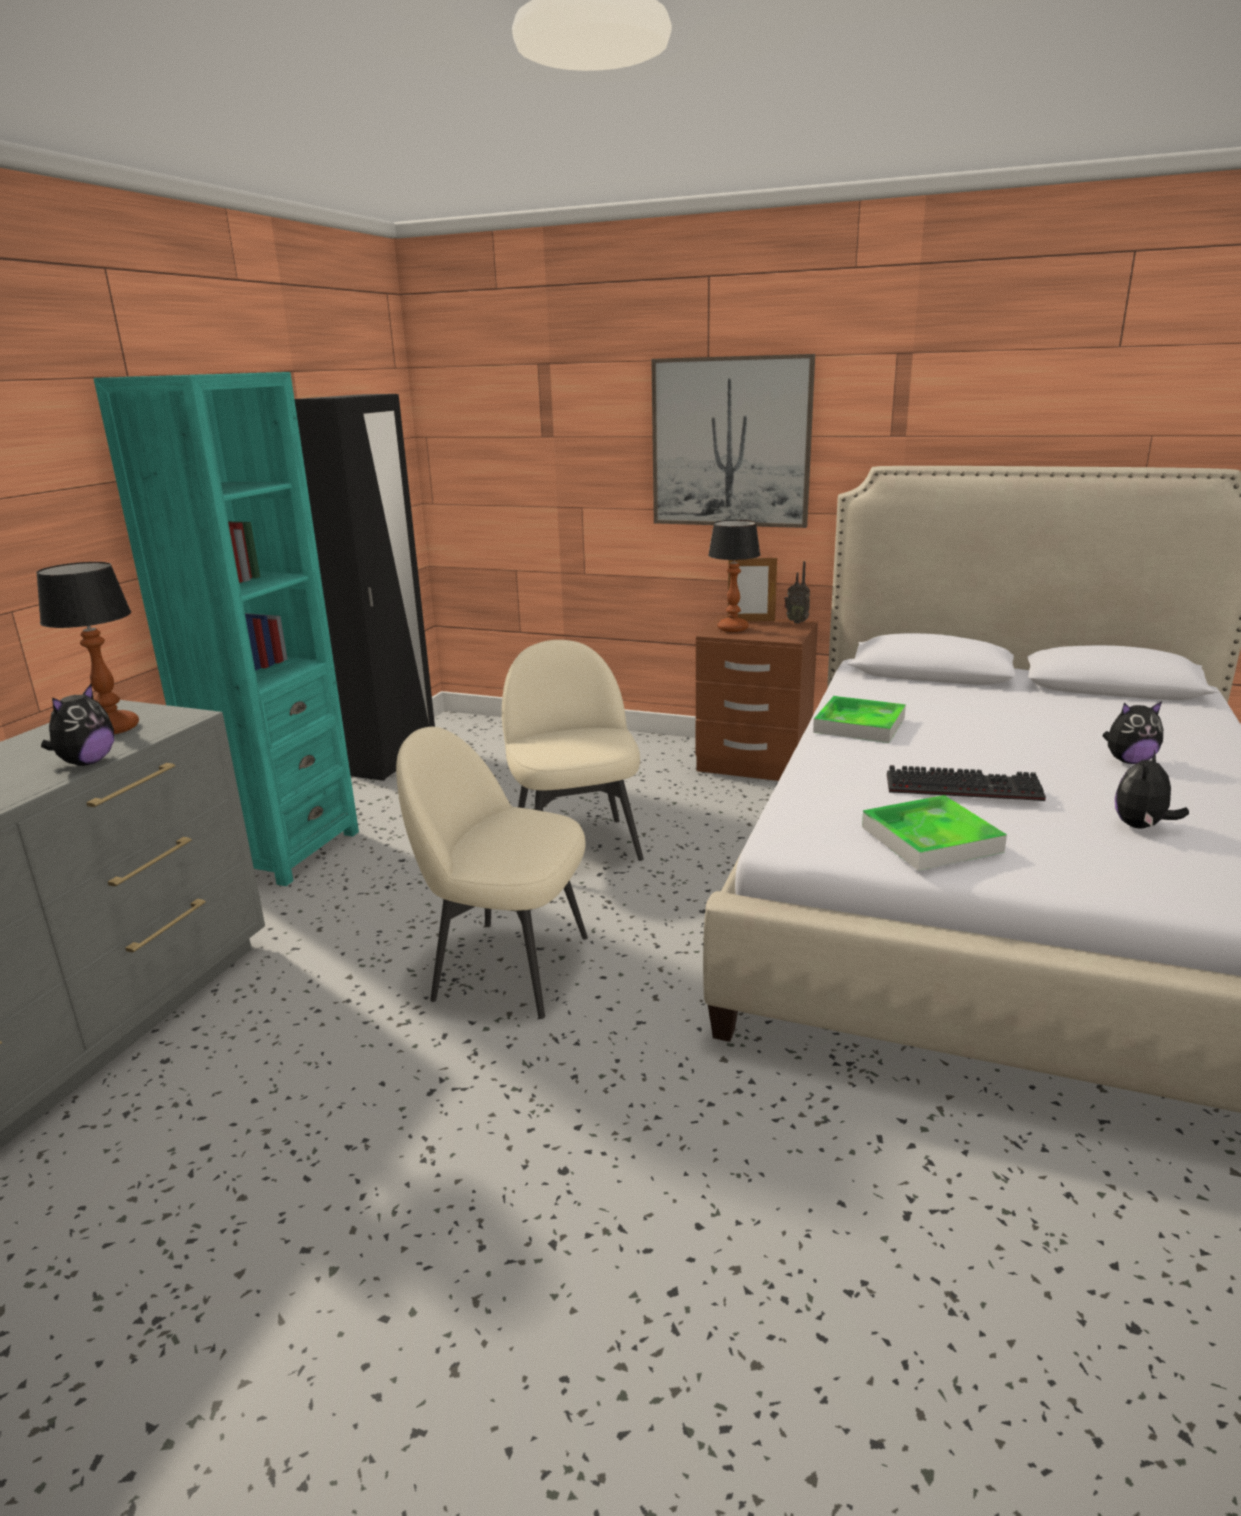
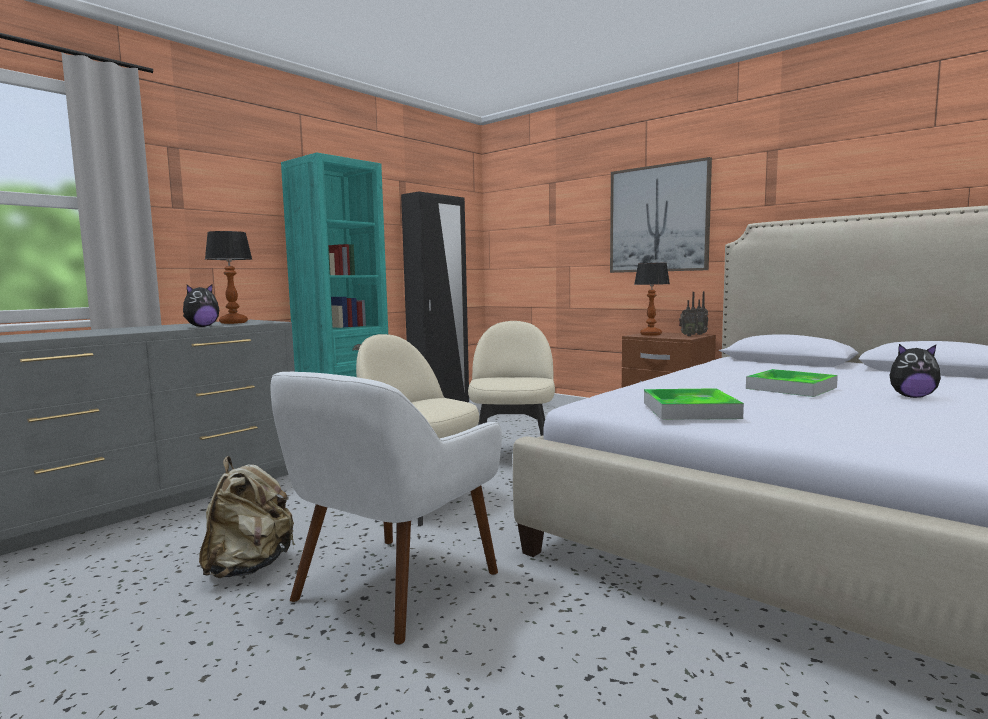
camera: 20 degrees right, 15 degrees down
(351, 1161) = (249, 567): none -> beige backpack
(588, 1141) = (393, 587): none -> white armchair
(751, 621) = (668, 333): picture frame -> none
(786, 629) = (687, 335): none -> radio
(859, 725) = (701, 373): tray -> tray (791, 388)
(965, 787) = (747, 394): keyboard -> none
(1141, 826) = (886, 421): plush toy -> none

